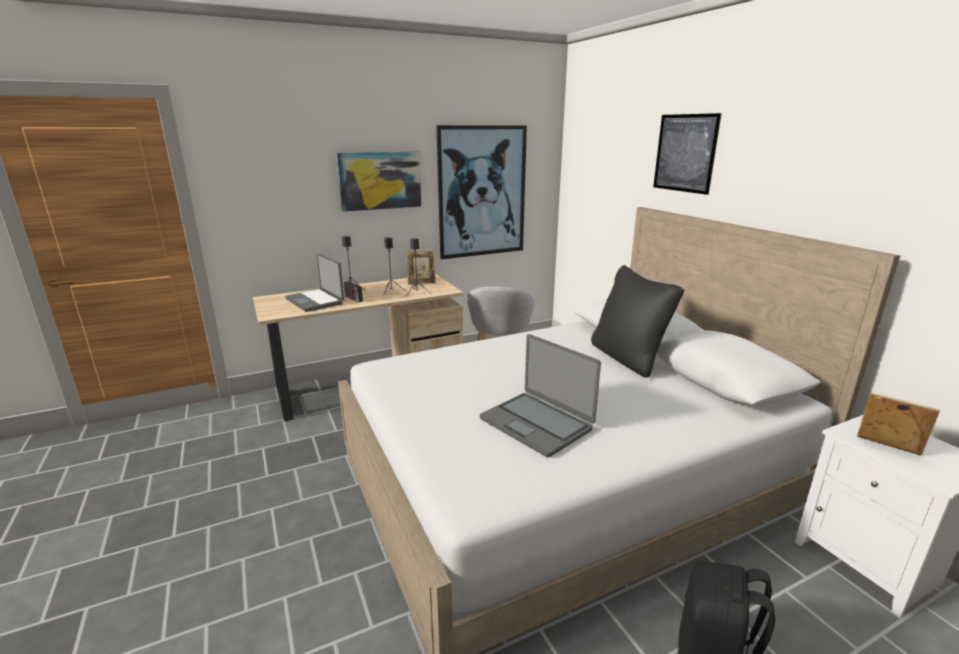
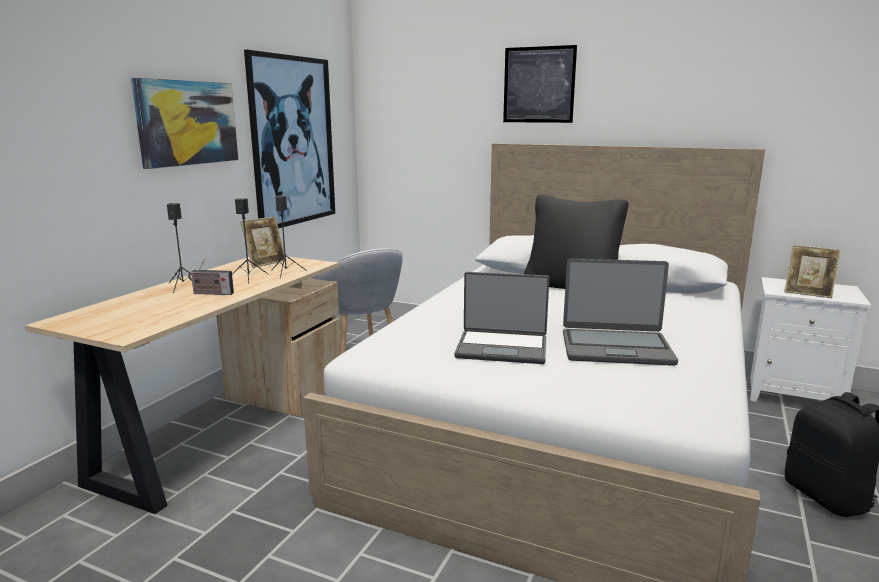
camera: 40 degrees left, 5 degrees down
(316, 301) = (160, 306): laptop -> laptop (502, 348)
(886, 449) = (808, 293): picture frame -> picture frame turned 150 degrees counterclockwise

